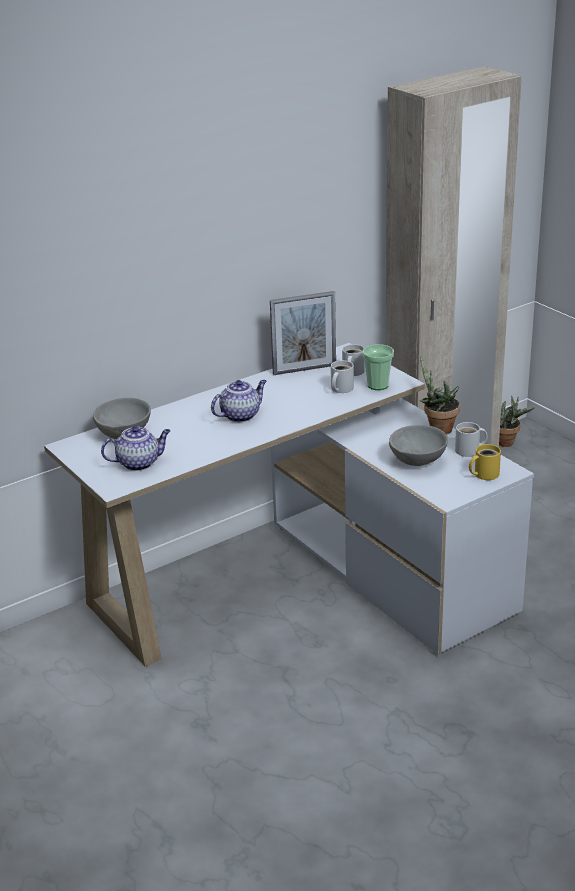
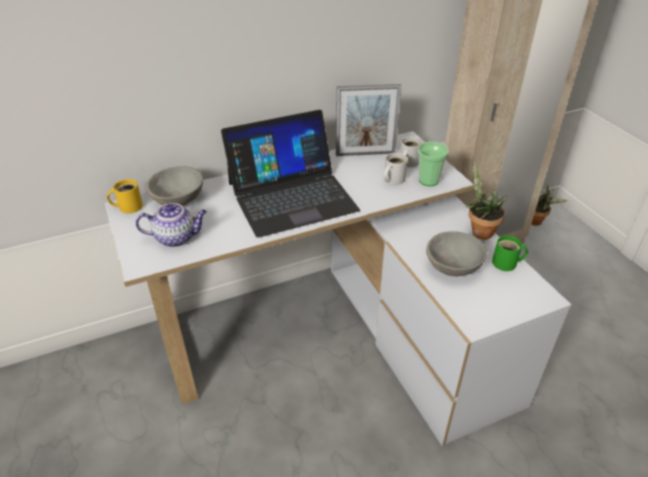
camera: 10 degrees right, 10 degrees up
(240, 415) = (291, 196): teapot -> laptop
(469, 451) = (507, 263): white mug -> green mug
(484, 474) = (518, 296): yellow mug -> yellow mug (128, 206)

